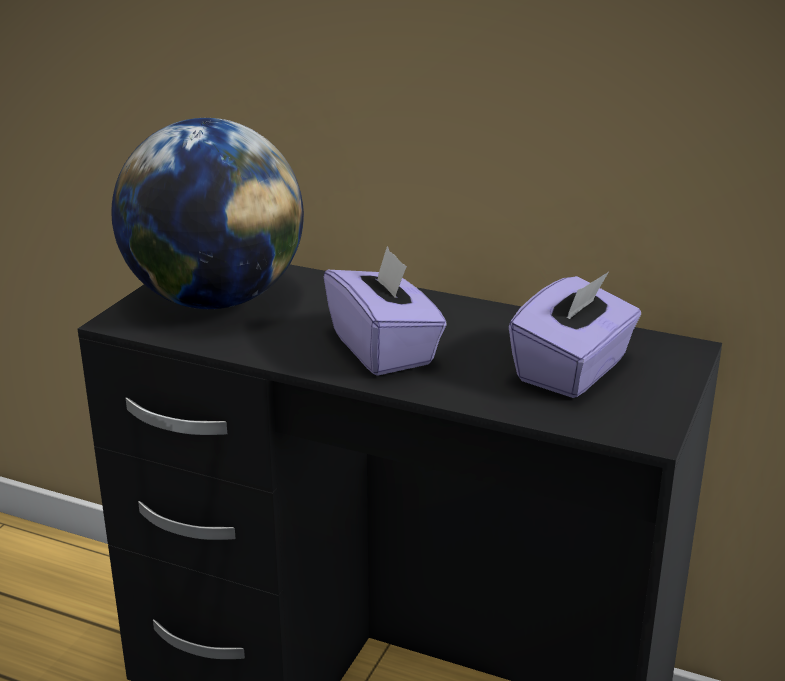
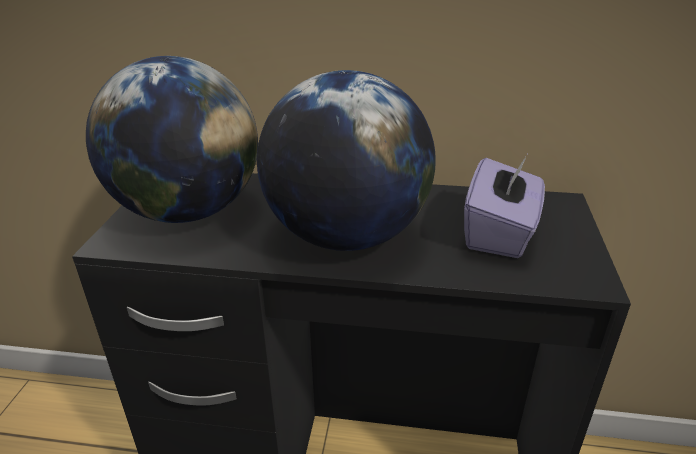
camera: 15 degrees left, 5 degrees up
(384, 349) = (346, 236): purple tissue box -> globe

